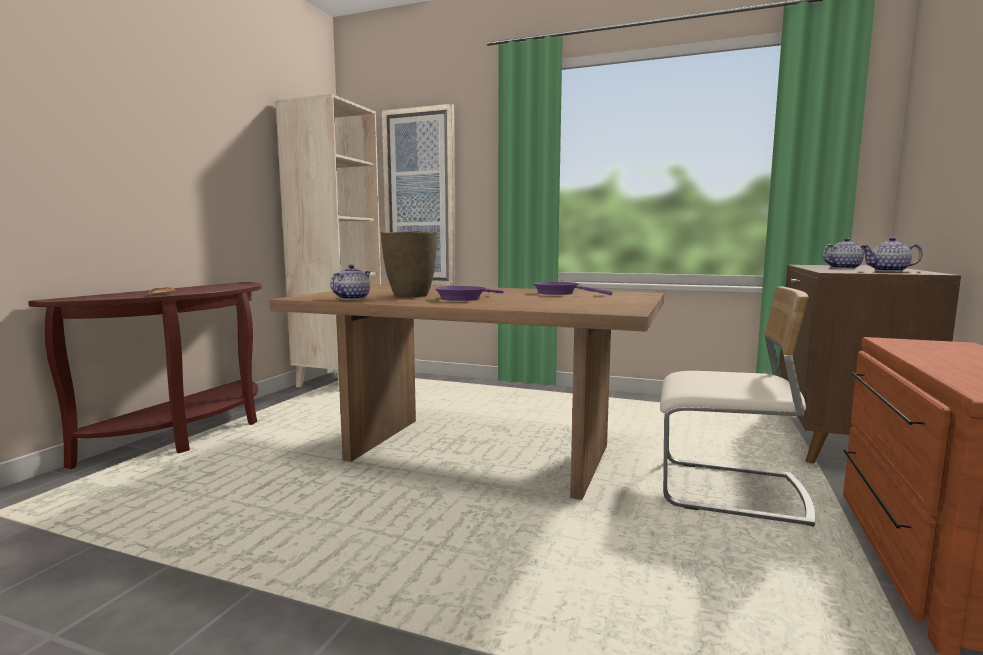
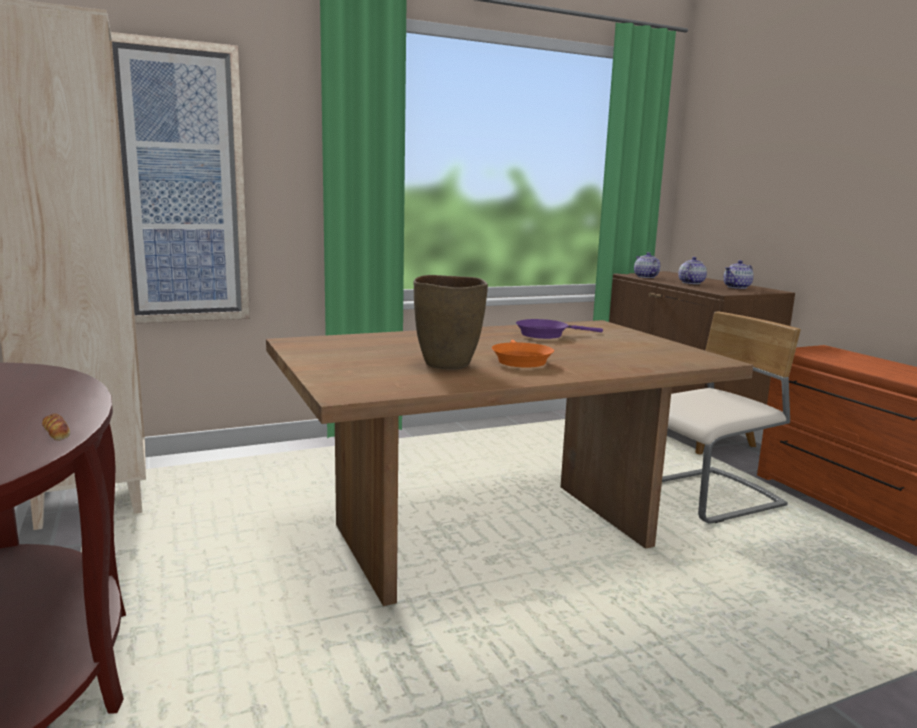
camera: 45 degrees left, 5 degrees up
(351, 298) = (417, 383): teapot -> teapot (646, 277)
(463, 298) = (520, 360): purple frying pan -> orange frying pan

